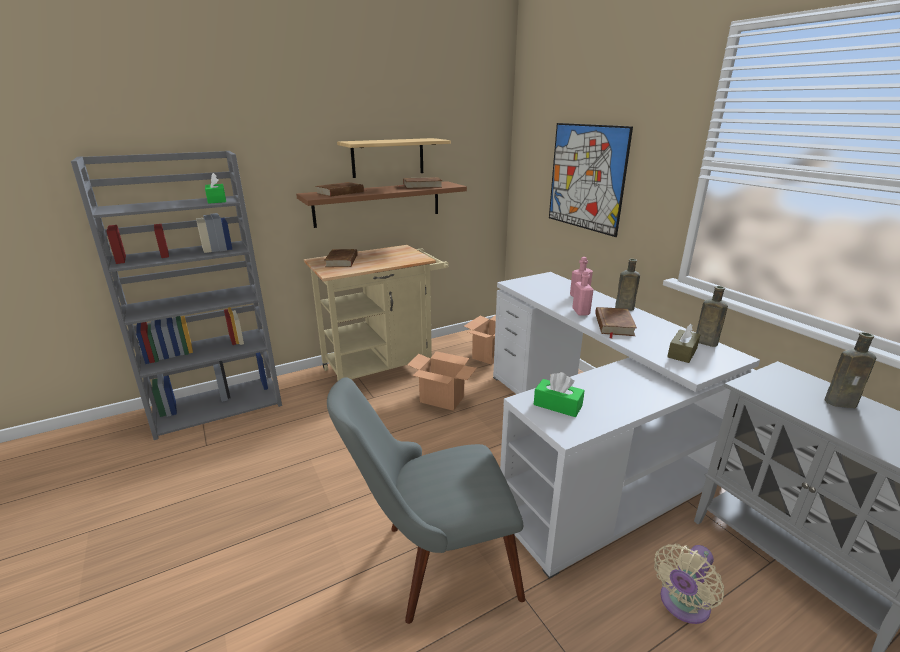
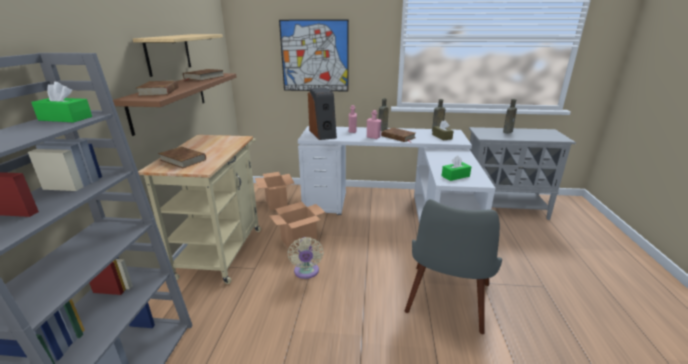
camera: 55 degrees left, 0 degrees up
(538, 286) = (323, 134): none -> speaker
(682, 605) = (510, 243): beige fan -> beige fan (306, 272)

